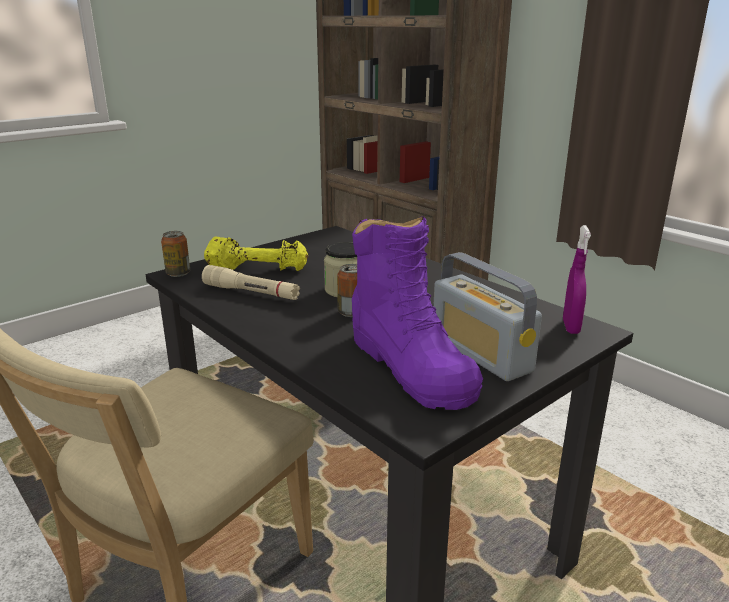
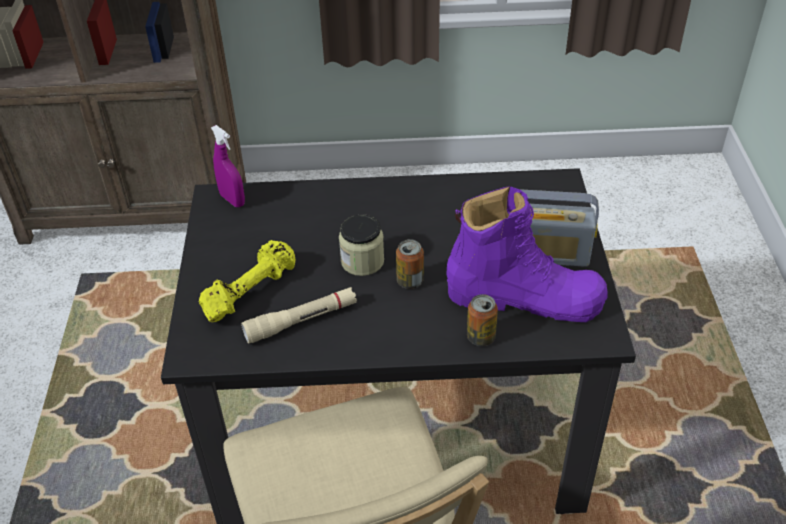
camera: 50 degrees left, 20 degrees up
(178, 273) = (192, 352): can -> can (481, 337)
(571, 327) = (546, 189): purple spray bottle -> purple spray bottle (232, 200)

